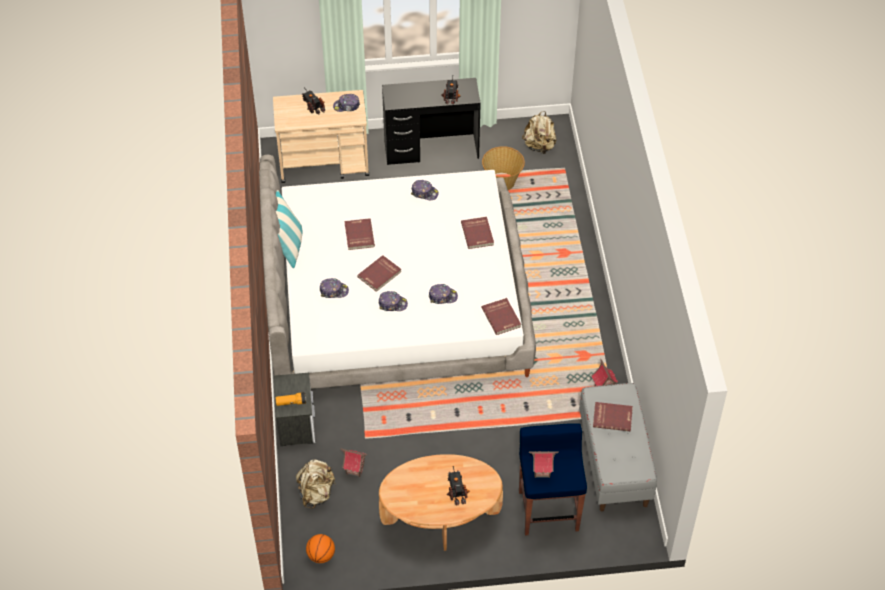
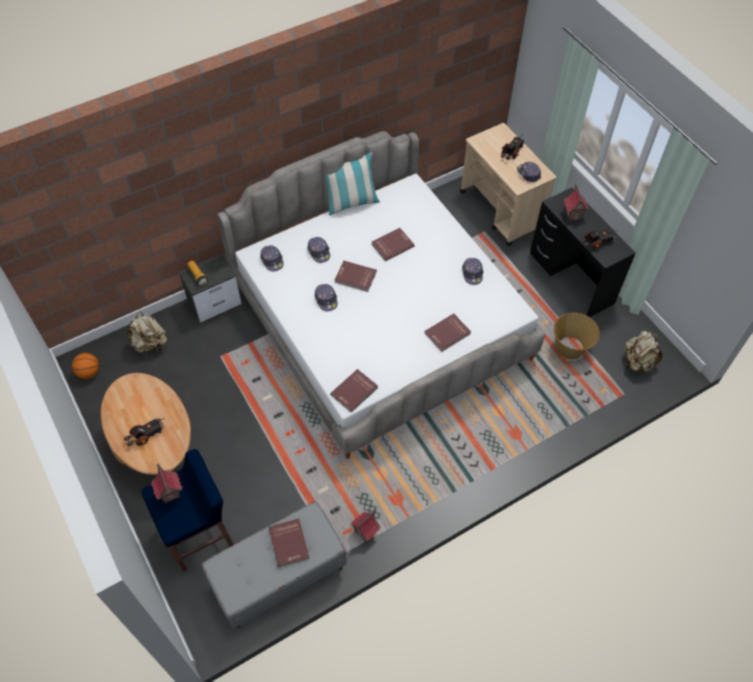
camera: 65 degrees right, 5 degrees up
(355, 469) = (184, 362): toy house -> toy house (573, 215)
(442, 296) = (355, 334): cap -> cap (272, 260)

